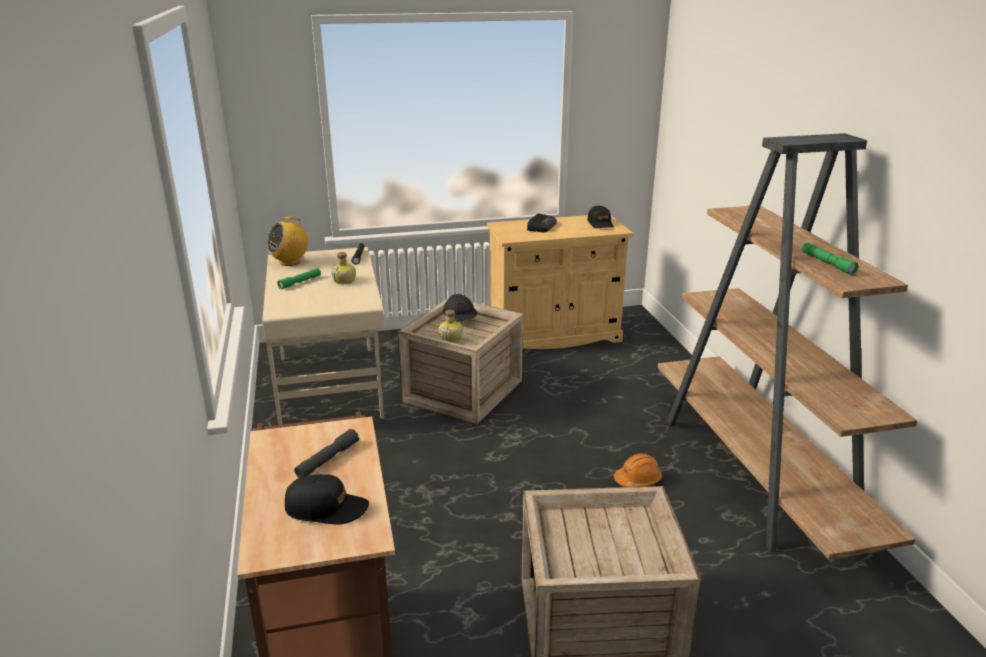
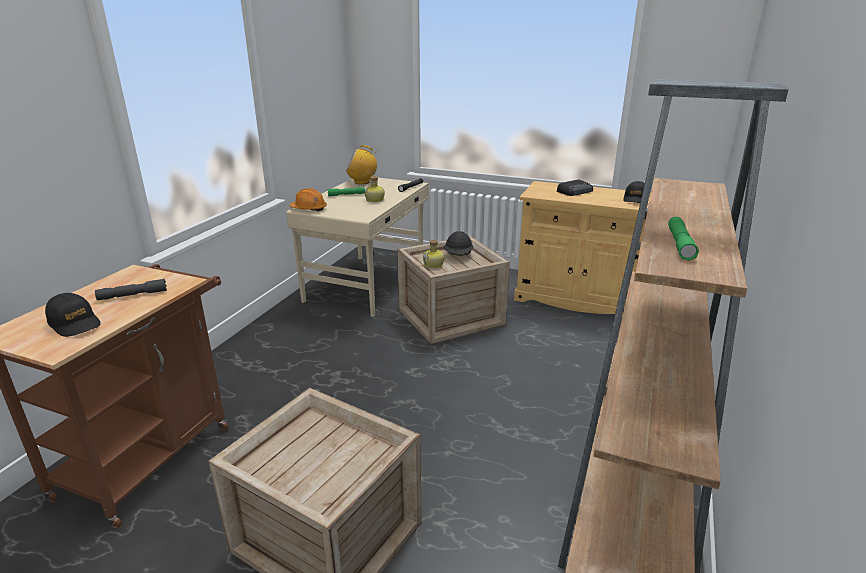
camera: 35 degrees right, 0 degrees up
(638, 479) = (507, 439): orange hard hat -> orange hard hat (309, 209)

